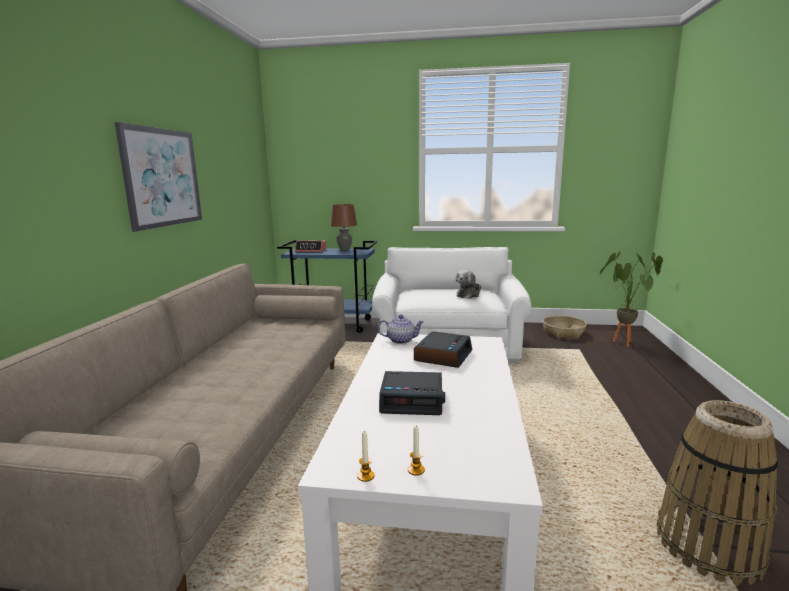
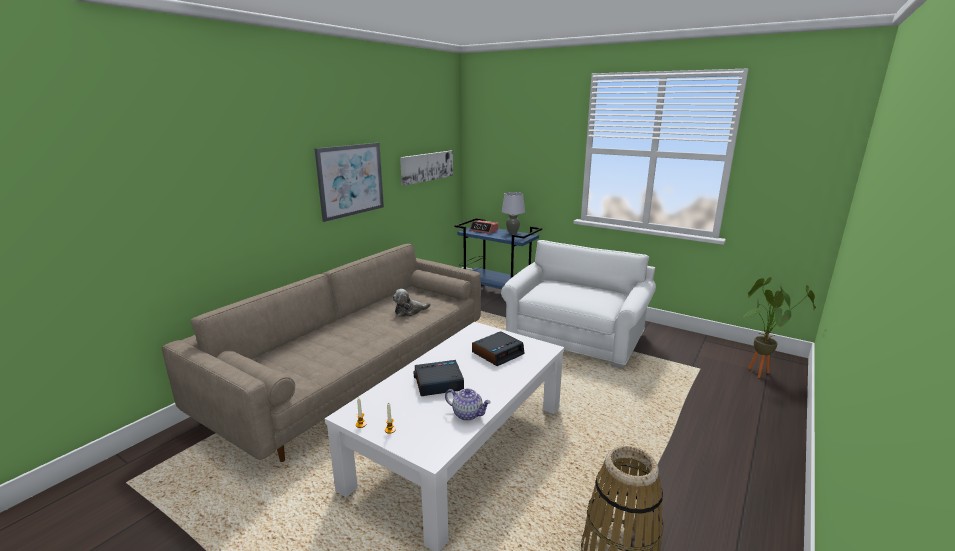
camera: 25 degrees right, 5 degrees up
(239, 176) = (427, 167): none -> picture
(345, 249) = (512, 232): brown table lamp -> grey table lamp
(401, 340) = (483, 332): teapot -> teapot (468, 414)
(413, 400) = (438, 383): alarm clock -> alarm clock turned 135 degrees clockwise
(469, 295) = (591, 296): plush toy -> plush toy (409, 311)
(563, 332) = (704, 347): basket -> none

